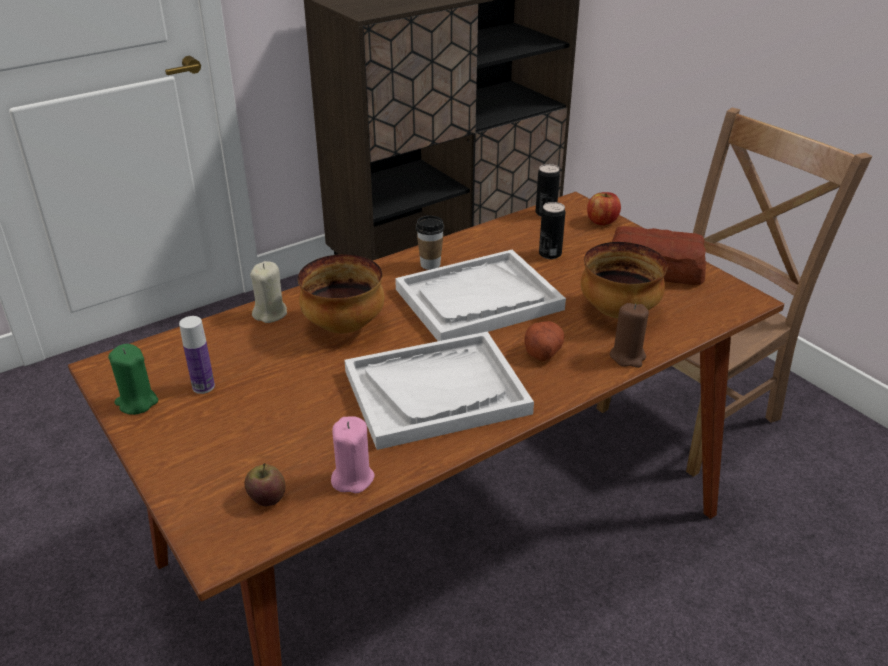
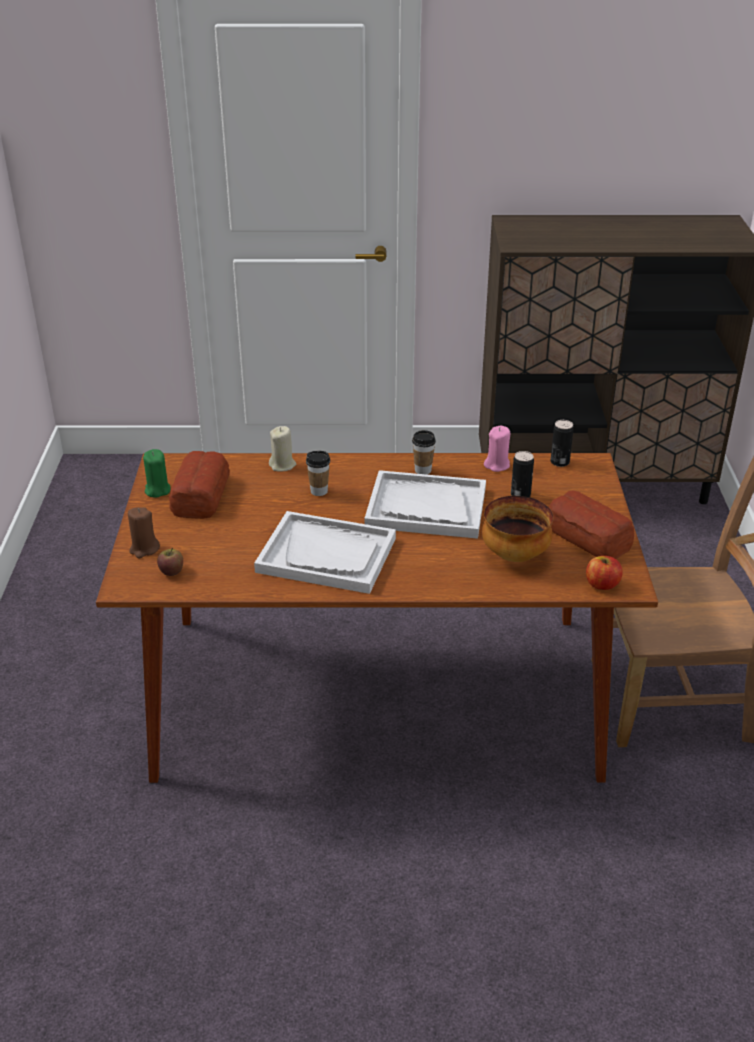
camera: 35 degrees right, 0 degrees up
(203, 386) = (200, 496): bottle -> bread
(345, 326) = (319, 491): bowl -> cup
(352, 478) = (225, 581): pink candle -> pink candle (497, 465)
(542, 351) = (426, 559): potato -> none
(602, 221) = (597, 484): apple -> apple (602, 584)
(627, 356) = (480, 586): brown candle -> brown candle (144, 549)

